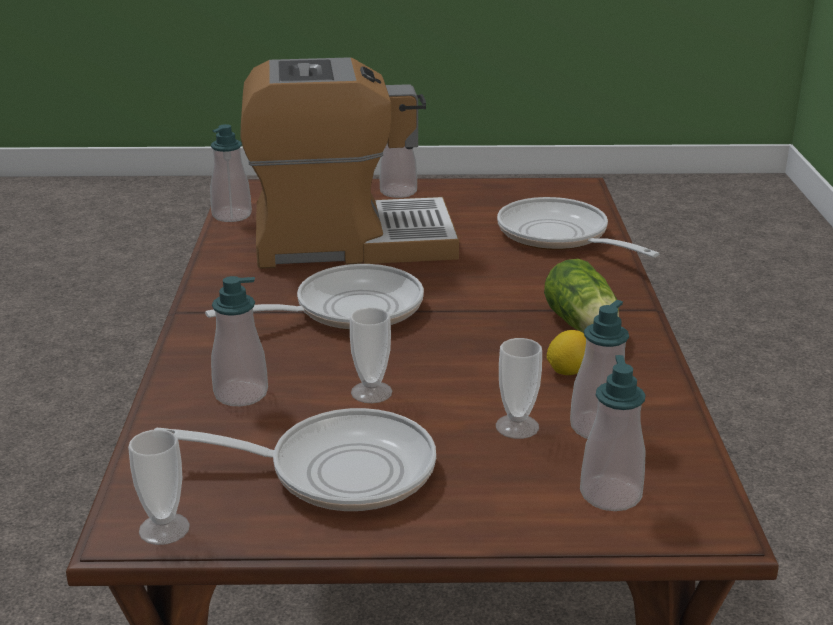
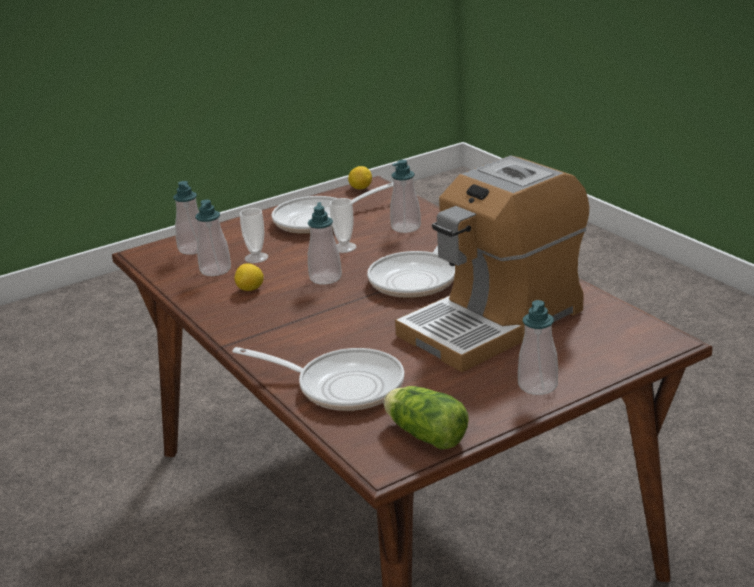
camera: 150 degrees right, 0 degrees up
(164, 529) = (360, 188): cup -> lemon
(232, 215) = (617, 311): soap dispenser -> soap dispenser (325, 278)
(583, 327) = (262, 317): lettuce -> lettuce (424, 434)

